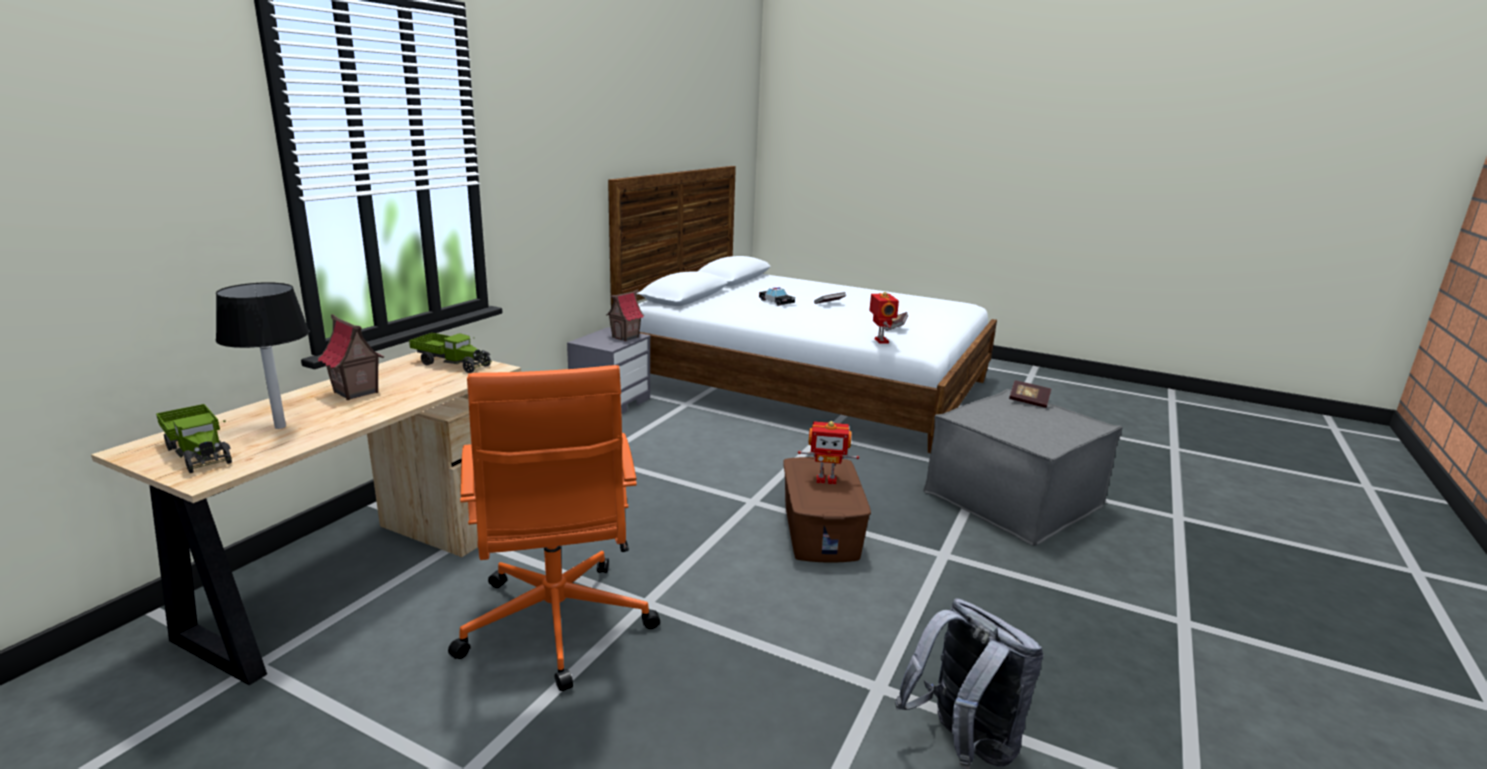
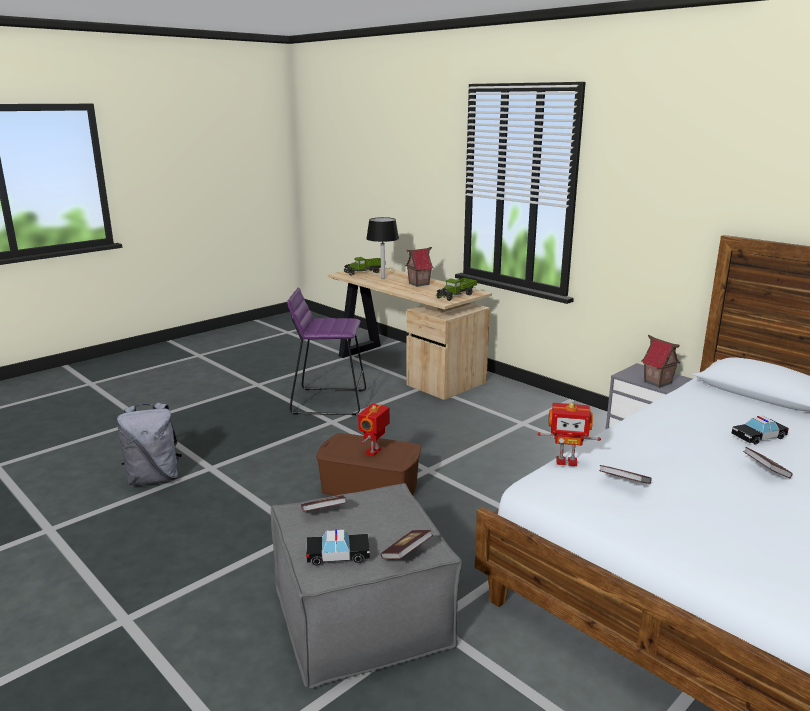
camera: 110 degrees right, 0 degrees up
(556, 627) = (329, 401): orange office chair -> purple stool
(1027, 433) = (324, 512): none -> book
(1068, 419) = (338, 555): none -> toy car

